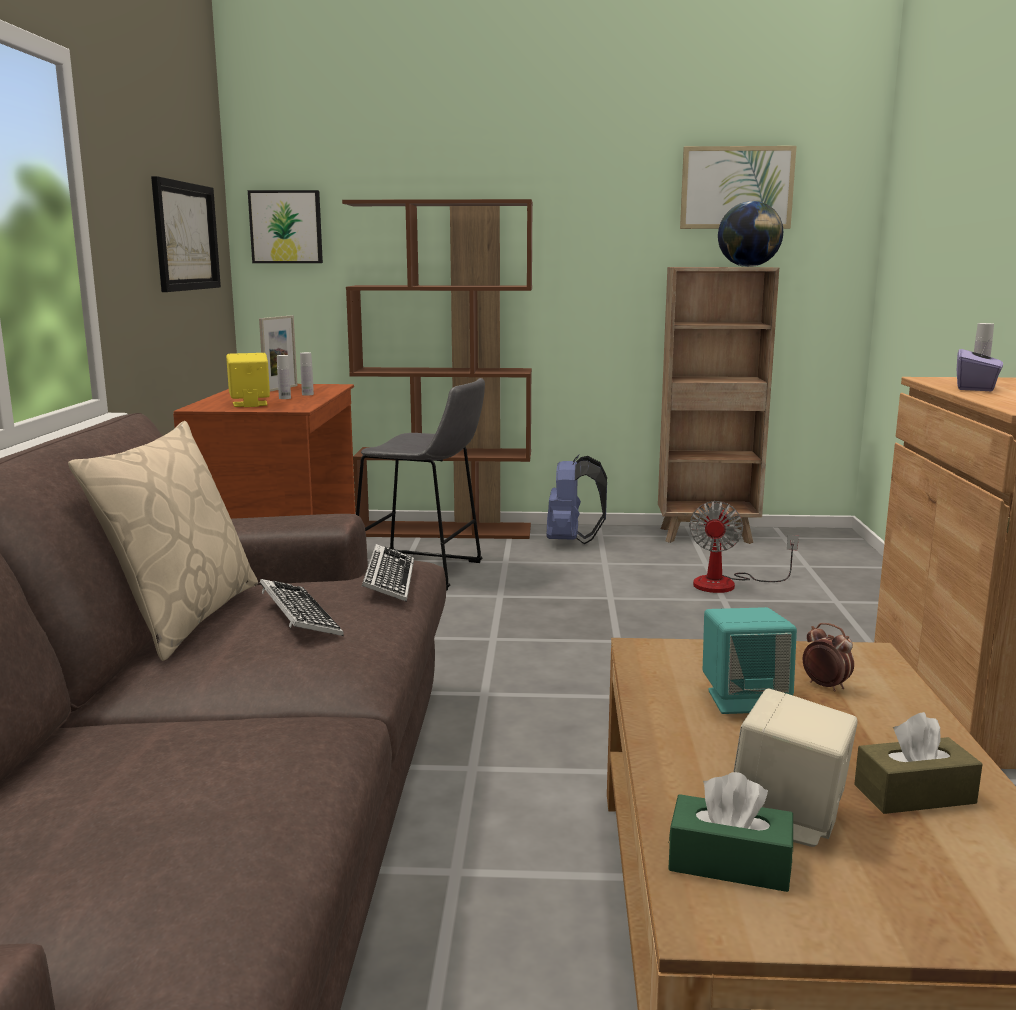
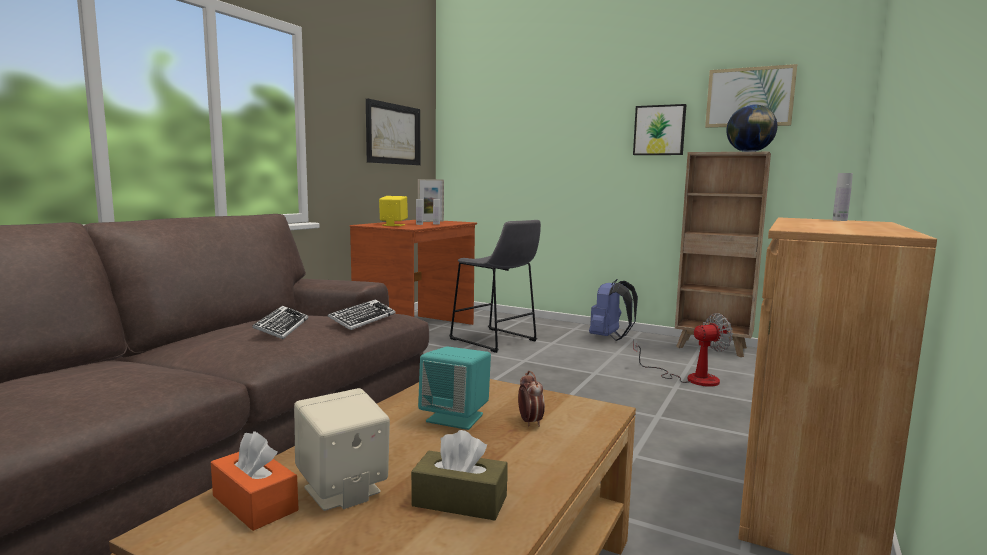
camera: 25 degrees right, 5 degrees down
(182, 617) = (240, 321): beige pillow -> none
(286, 227) = (464, 132): picture -> picture (659, 130)
(446, 530) = (537, 322): brown bookcase -> none
(727, 584) = (691, 378): fan -> fan turned 150 degrees counterclockwise
(729, 863) = (254, 503): green tissue box -> orange tissue box
(976, 388) = (811, 222): purple tissue box -> none

